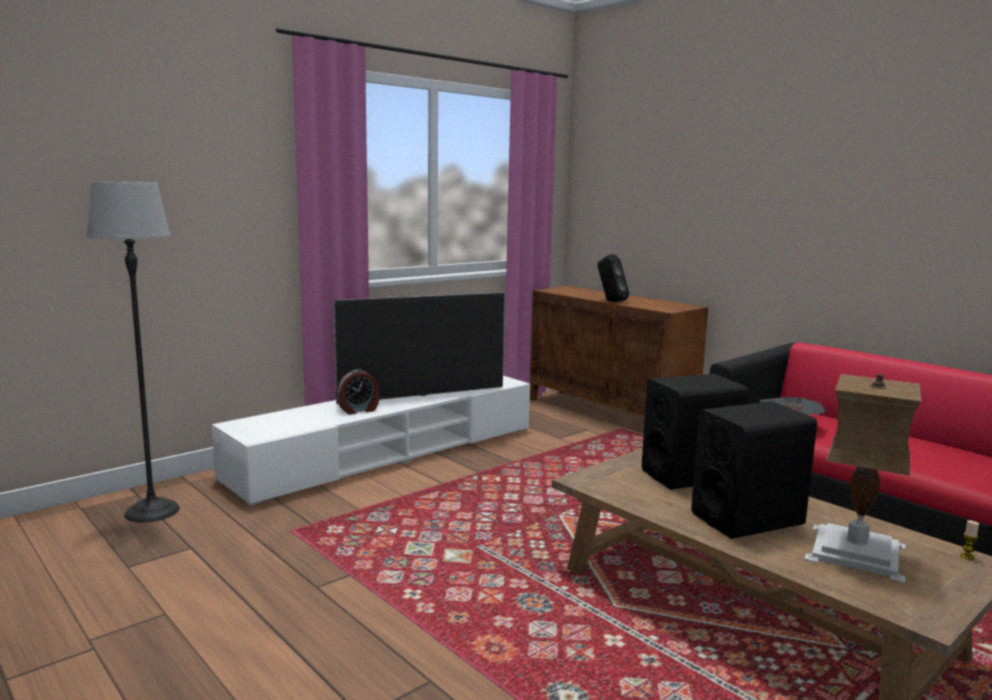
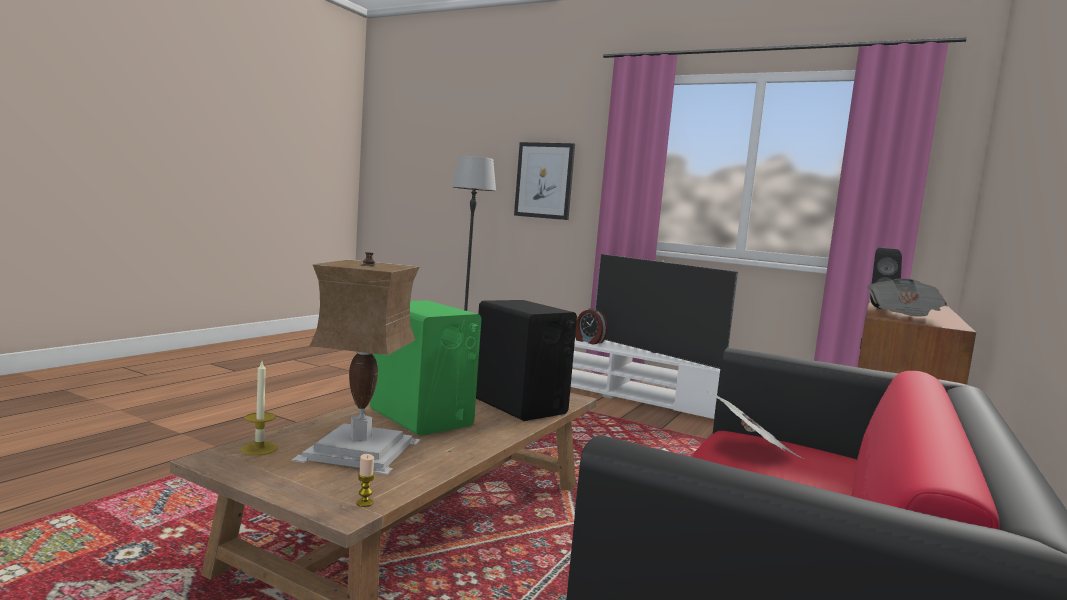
camera: 70 degrees right, 5 degrees down
(192, 206) = (544, 180): none -> picture
(660, 306) = (903, 318): none -> newspaper
(747, 519) = (421, 418): black speaker -> green speaker
(885, 598) = (259, 448): none -> candle

